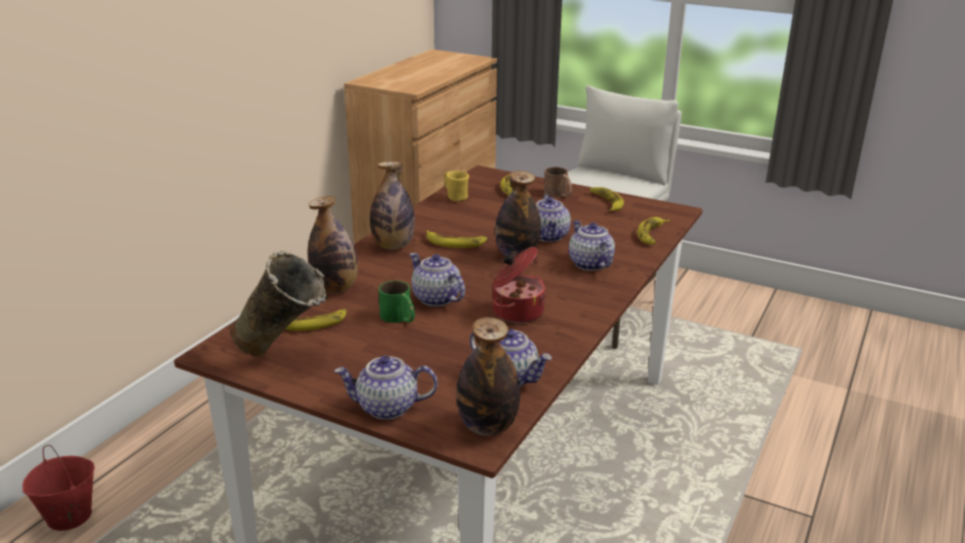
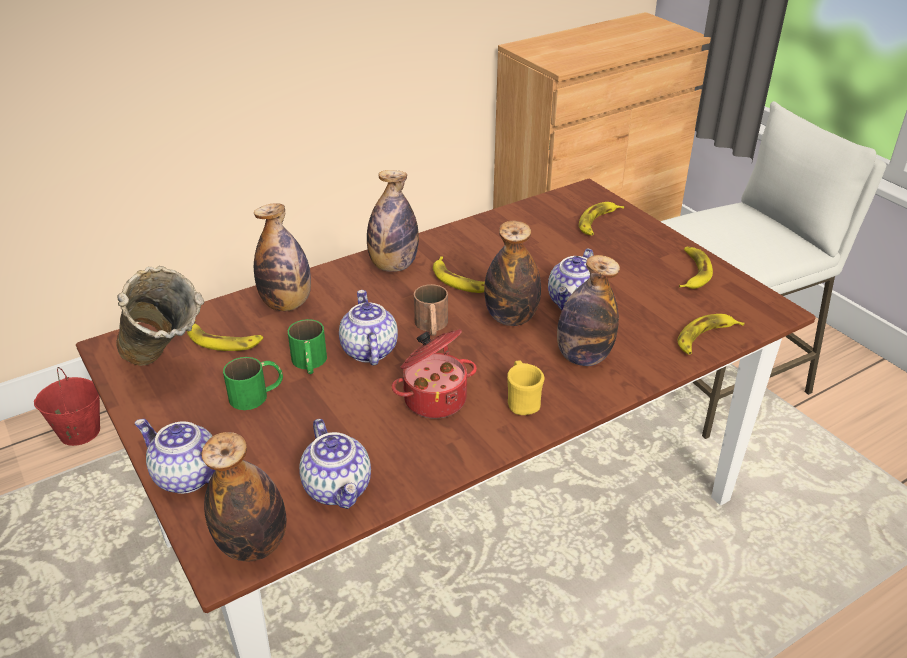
camera: 30 degrees right, 10 degrees up
(381, 346) = (257, 394): none -> green mug
(455, 197) = (521, 217): yellow mug -> yellow mug (522, 402)
(559, 194) = (645, 244): brown mug -> brown mug (432, 326)
(589, 263) = (583, 357): teapot -> bottle

